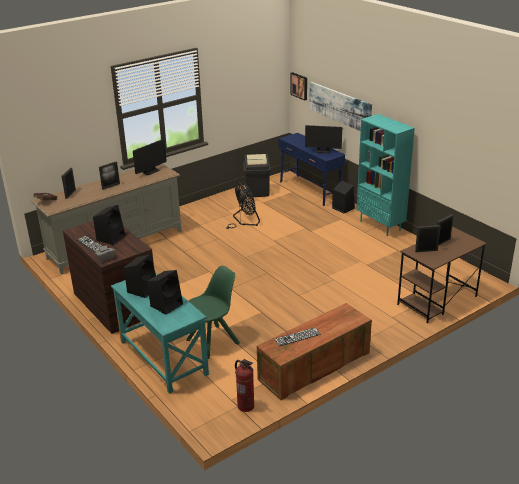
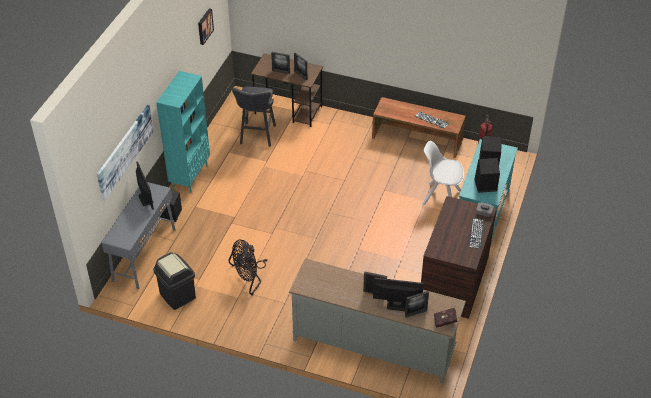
camera: 125 degrees left, 15 degrees up
(111, 237) = (455, 230): black speaker -> none
(150, 171) = (317, 284): monitor -> monitor (396, 305)
(213, 341) = (440, 197): green chair -> white chair
(242, 220) = (249, 275): black fan -> black fan turned 60 degrees counterclockwise
(299, 86) = (87, 198): picture -> picture (204, 26)
(309, 190) = (145, 255): blue console table -> grey console table
(406, 269) = (257, 138): none -> black stool

